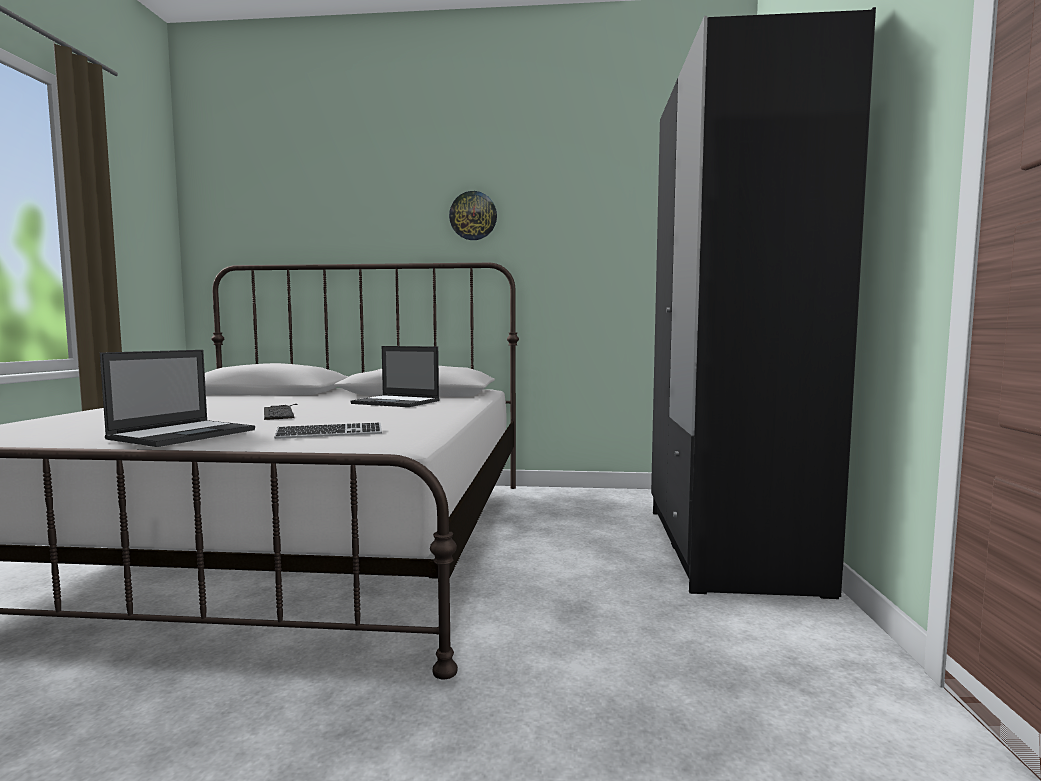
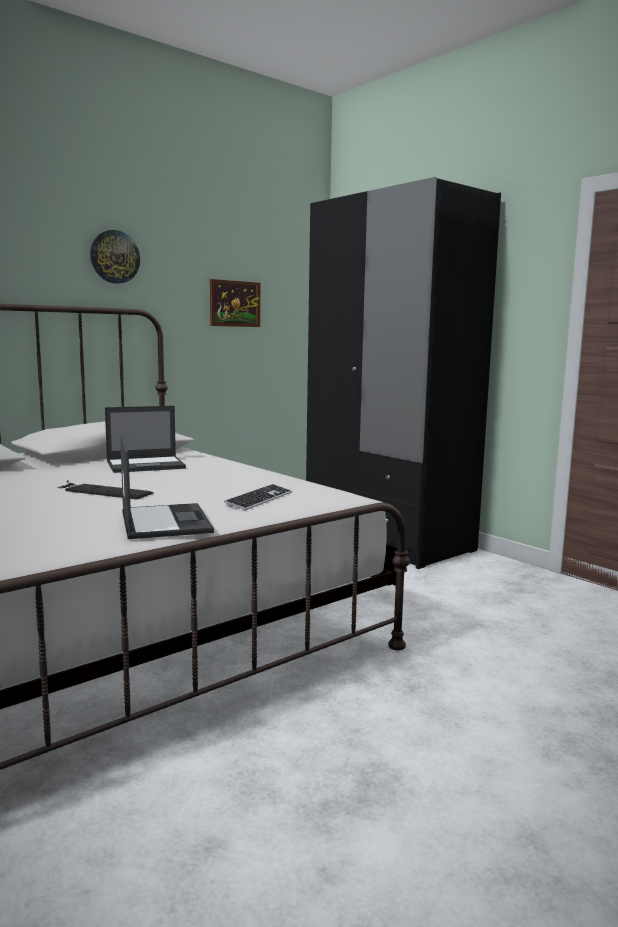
camera: 45 degrees left, 5 degrees up
(607, 252) = (235, 303): none -> picture

